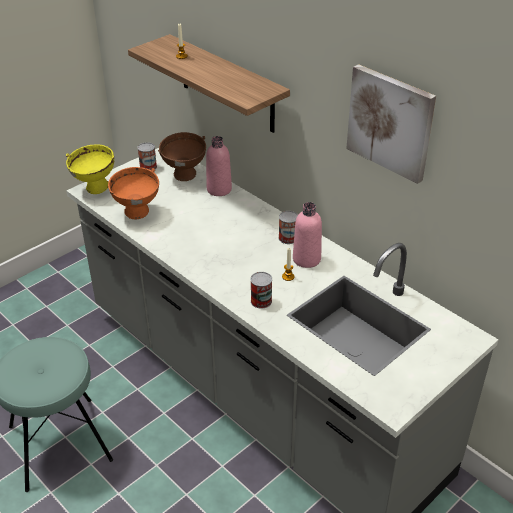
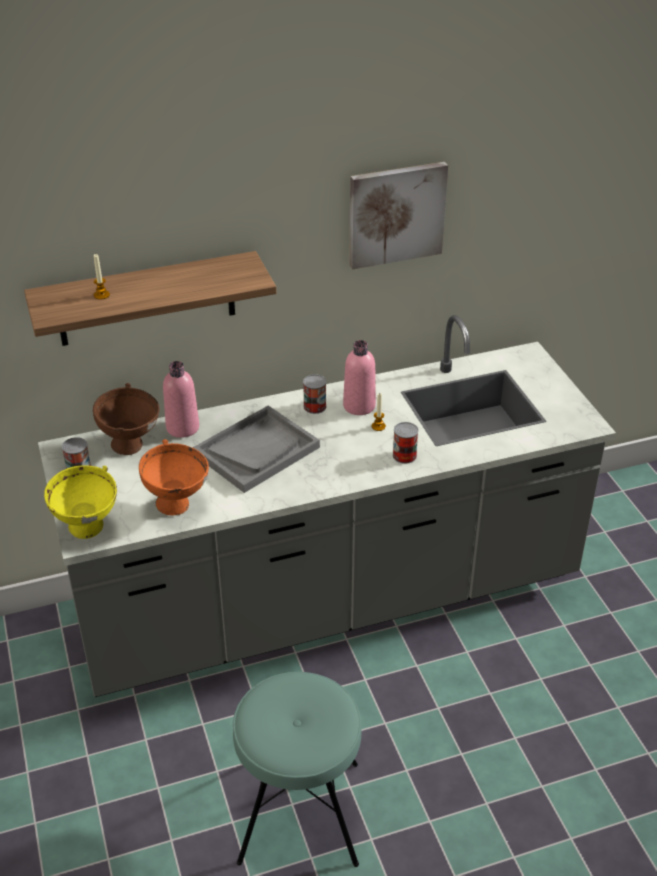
camera: 65 degrees left, 0 degrees up
(216, 228) = (257, 451): none -> grey tray

